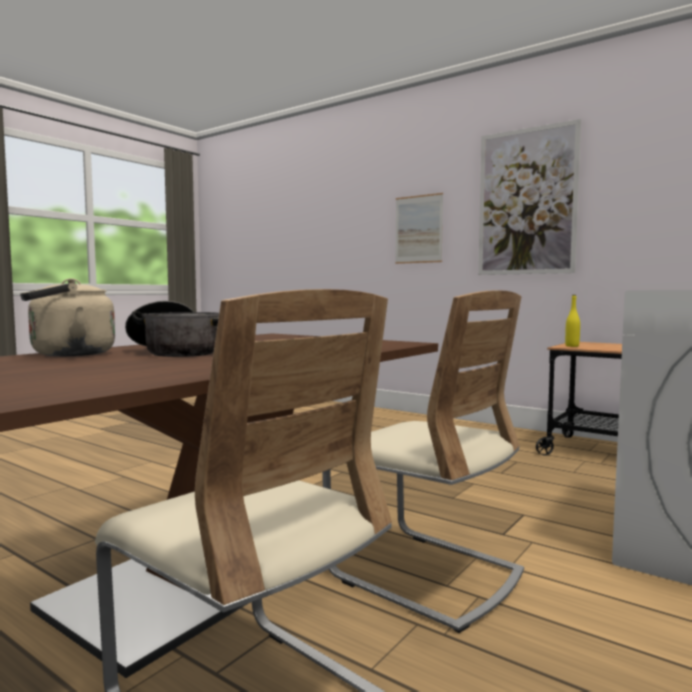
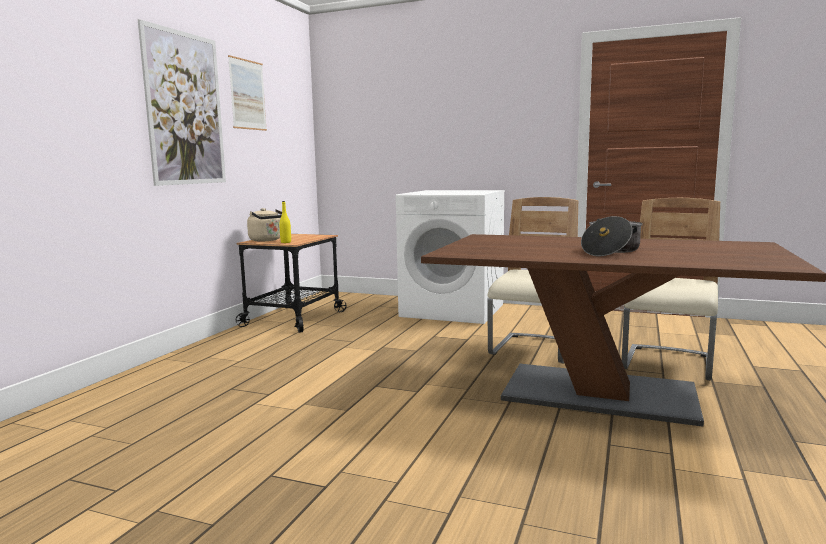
camera: 105 degrees left, 5 degrees up
(67, 354) = (671, 260): beige kettle -> beige kettle (267, 240)
(418, 229) = (74, 121): picture -> picture (247, 94)

